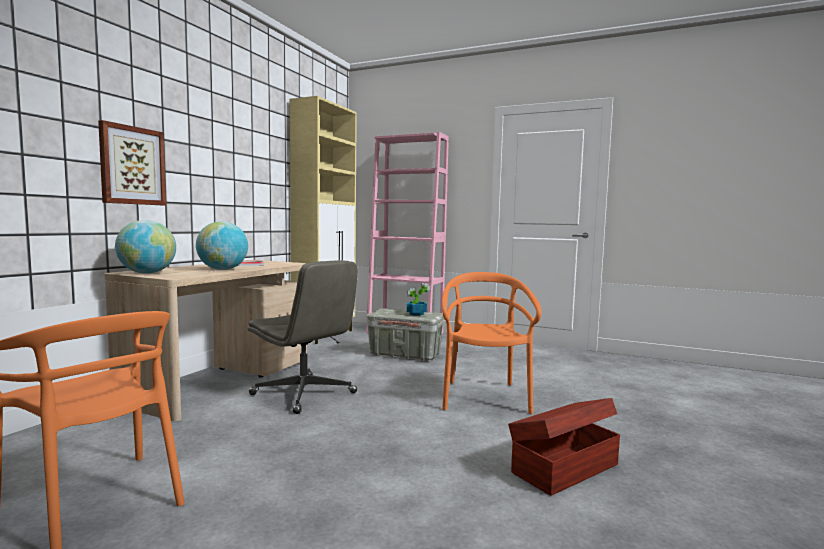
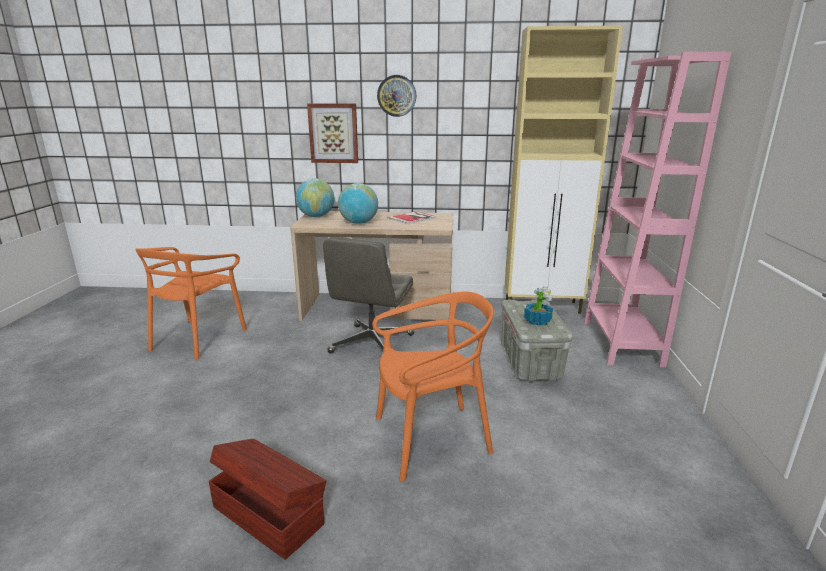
camera: 70 degrees right, 15 degrees up
(200, 132) = (396, 96): none -> wall clock

